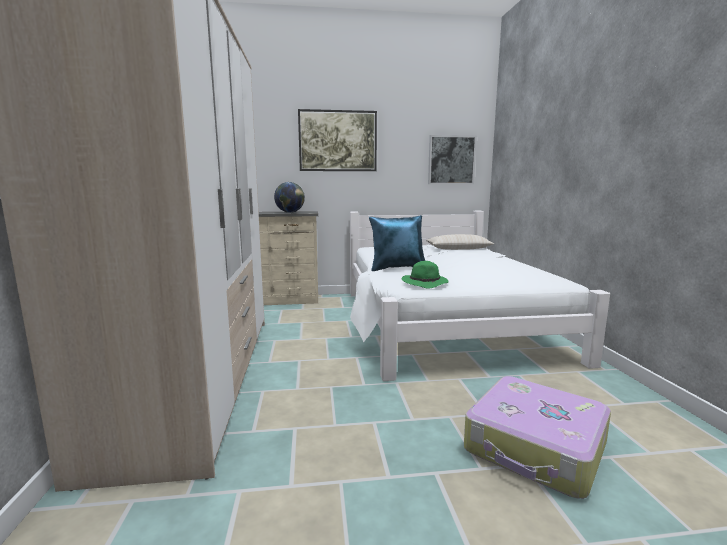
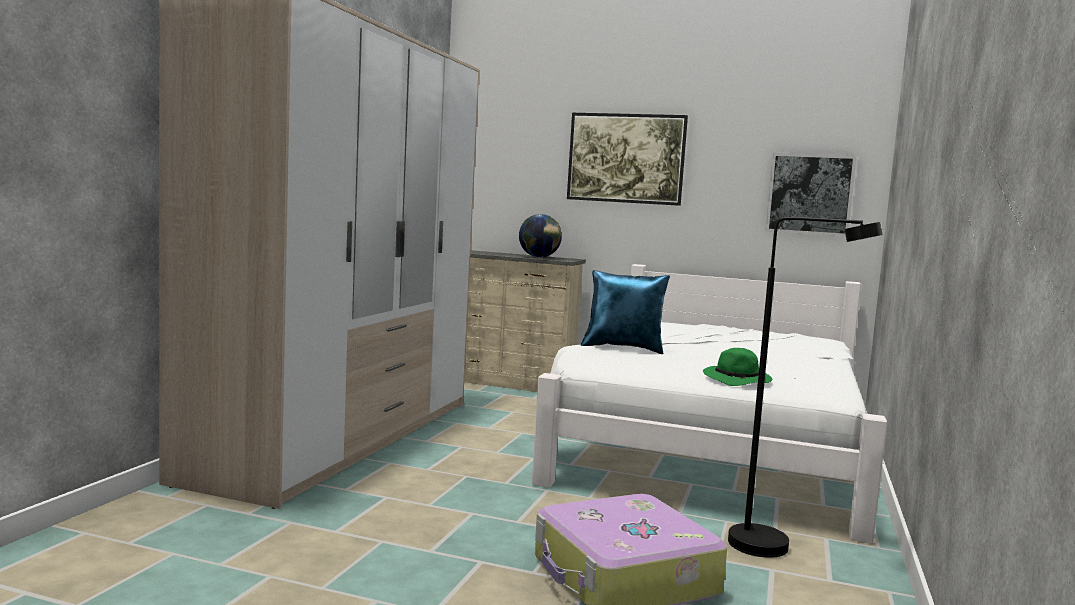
camera: 25 degrees right, 5 degrees down
(425, 283) = (618, 366): green hat -> green hat (738, 380)
(458, 249) = (787, 340): beige pillow -> none
(569, 388) = (776, 548): none -> black floor lamp

